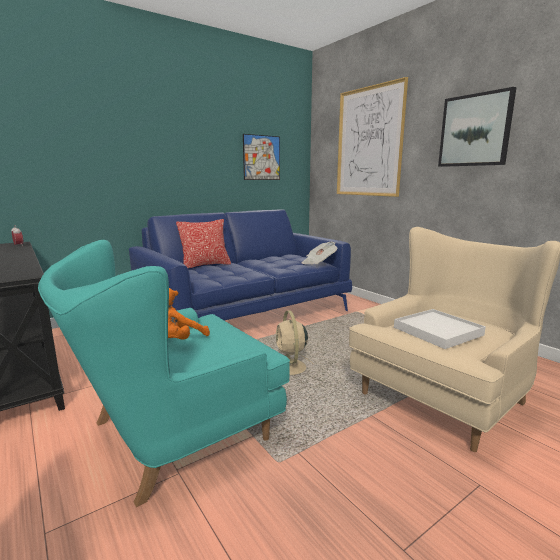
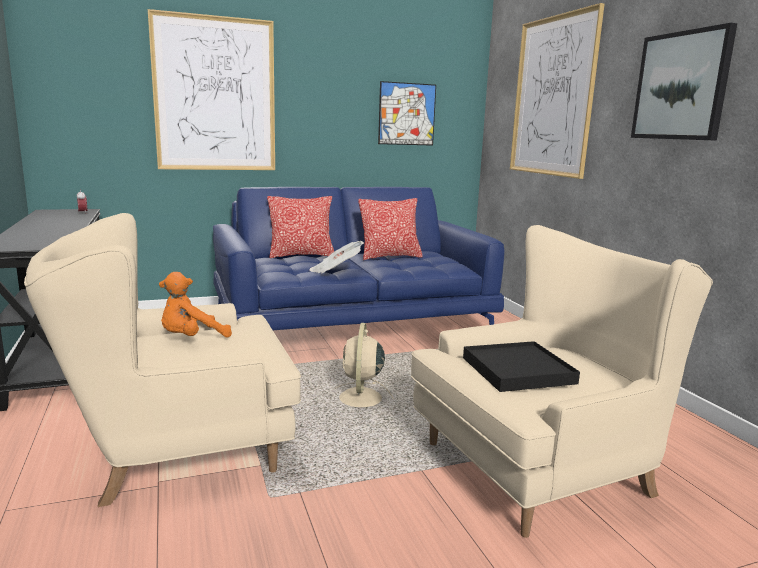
camera: 15 degrees right, 0 degrees up
(121, 144) = (215, 95): none -> picture
(175, 433) = (179, 446): turquoise armchair -> beige armchair
(268, 260) = (390, 256): none -> pillow
(318, 262) = (454, 265): newspaper -> newspaper (336, 271)
(437, 331) = (517, 370): white tray -> black tray

